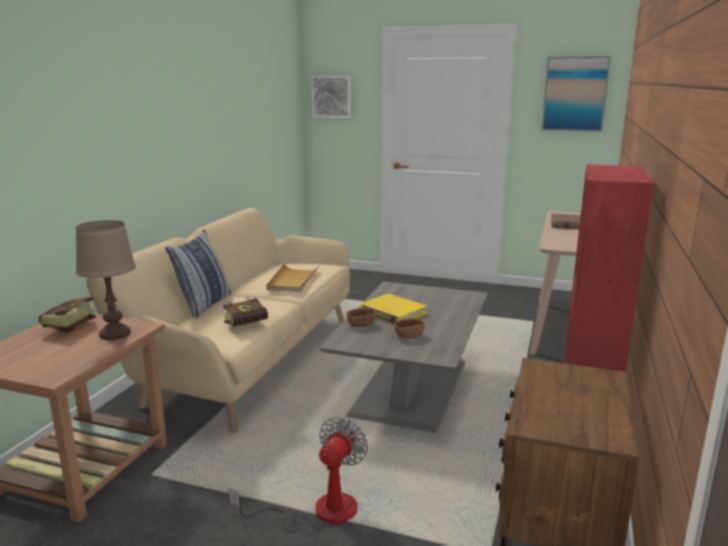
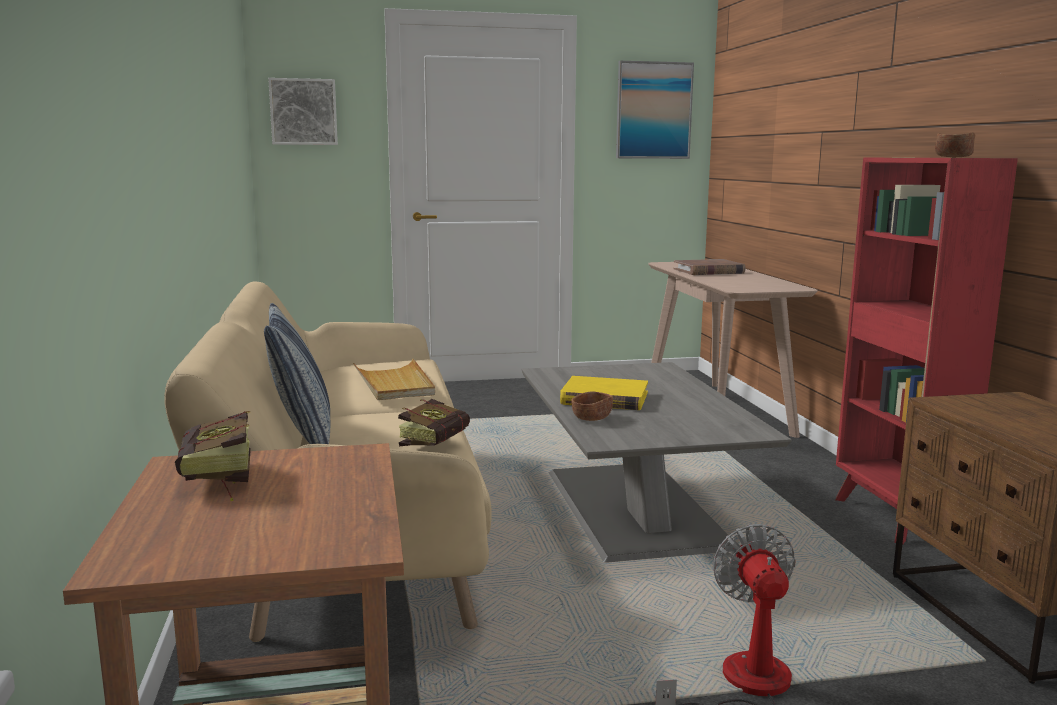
camera: 30 degrees left, 5 degrees down
(114, 334) = (332, 470): brown table lamp -> none
(409, 336) = (675, 418): brown bowl -> brown bowl (953, 157)

